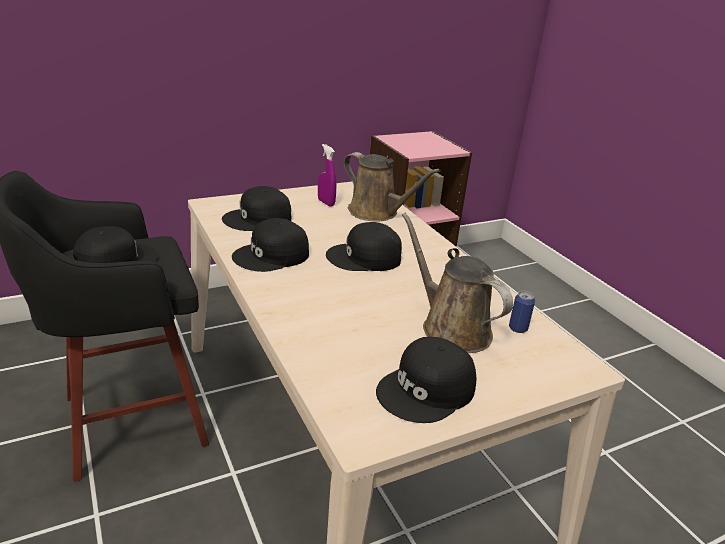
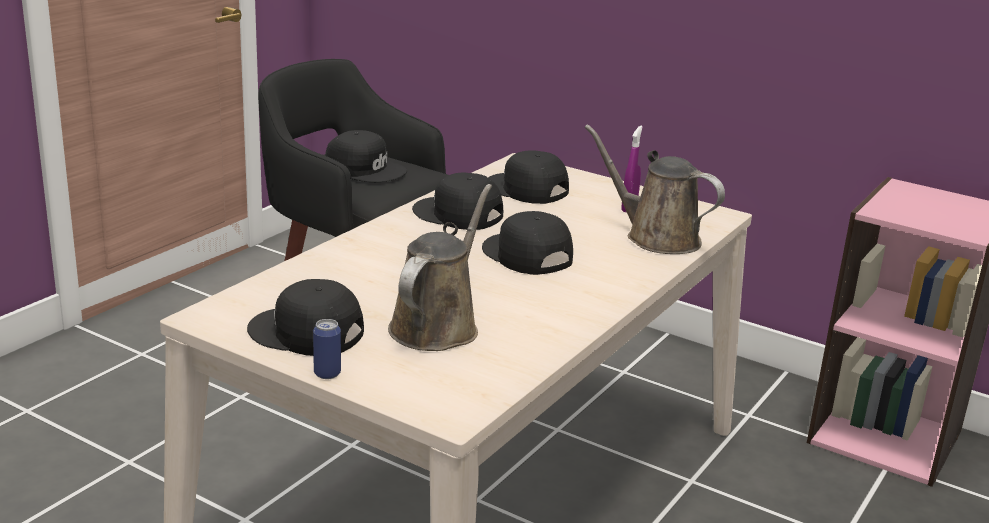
camera: 60 degrees right, 5 degrees down
(377, 212) = (656, 237): brown watering can -> brown watering can turned 120 degrees clockwise
(518, 328) = (489, 363): can -> can (327, 373)

